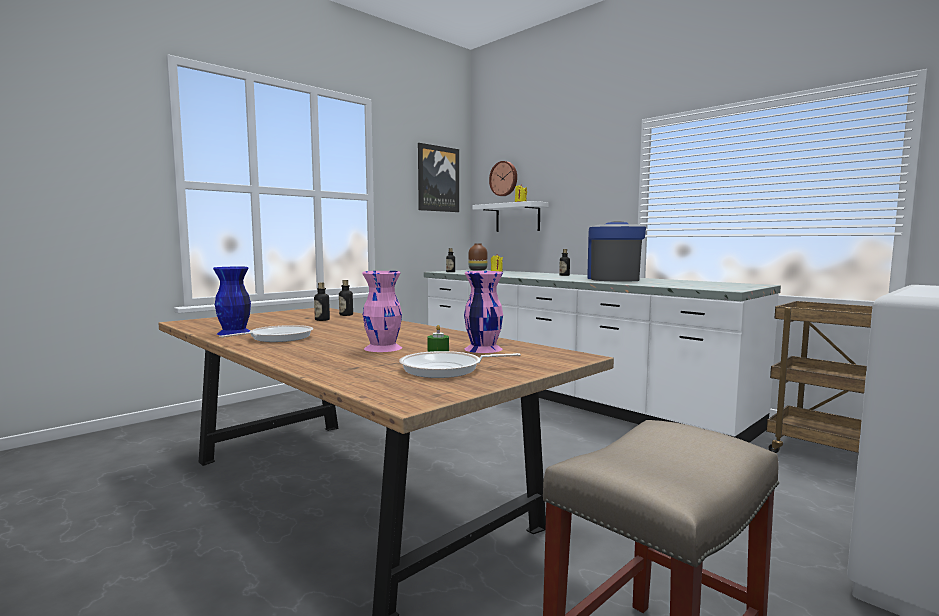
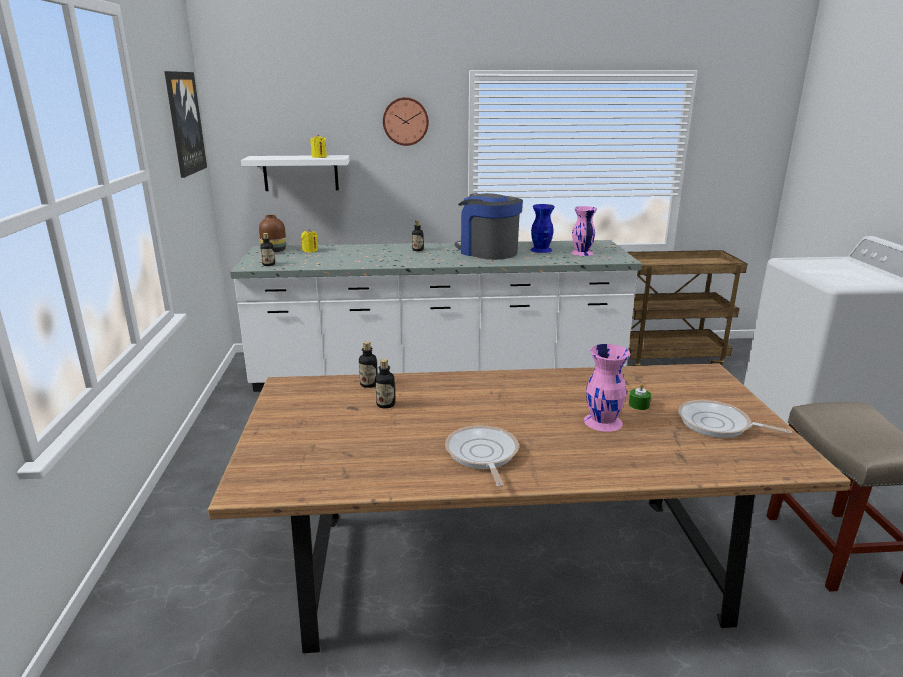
camera: 50 degrees left, 15 degrees up
(234, 333) = (407, 471): blue vase -> blue vase (541, 250)
(446, 369) = (717, 425): frying pan -> frying pan turned 90 degrees clockwise
(482, 348) = (648, 388): pink vase -> pink vase (581, 253)
(504, 178) = (271, 119): wall clock -> wall clock (405, 121)

